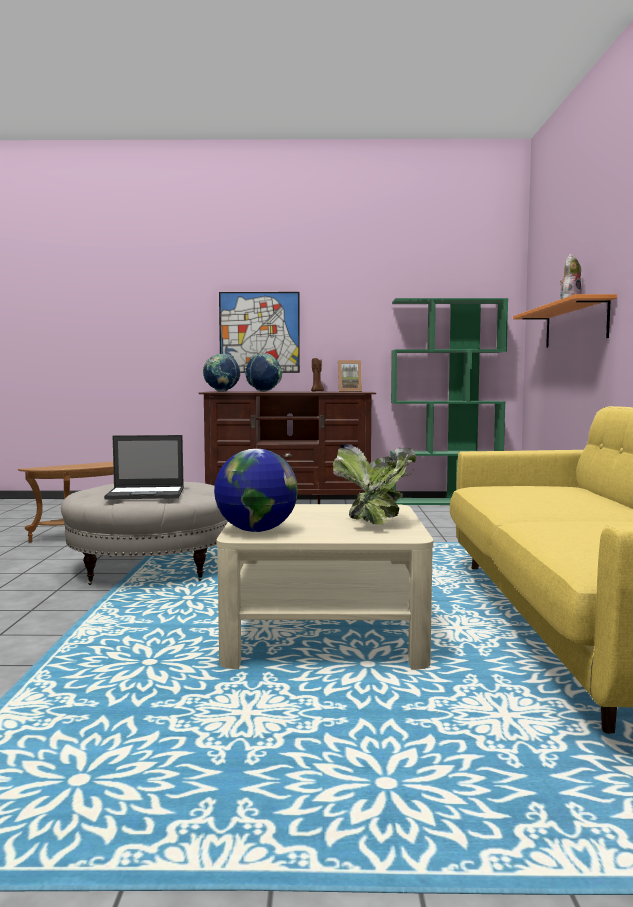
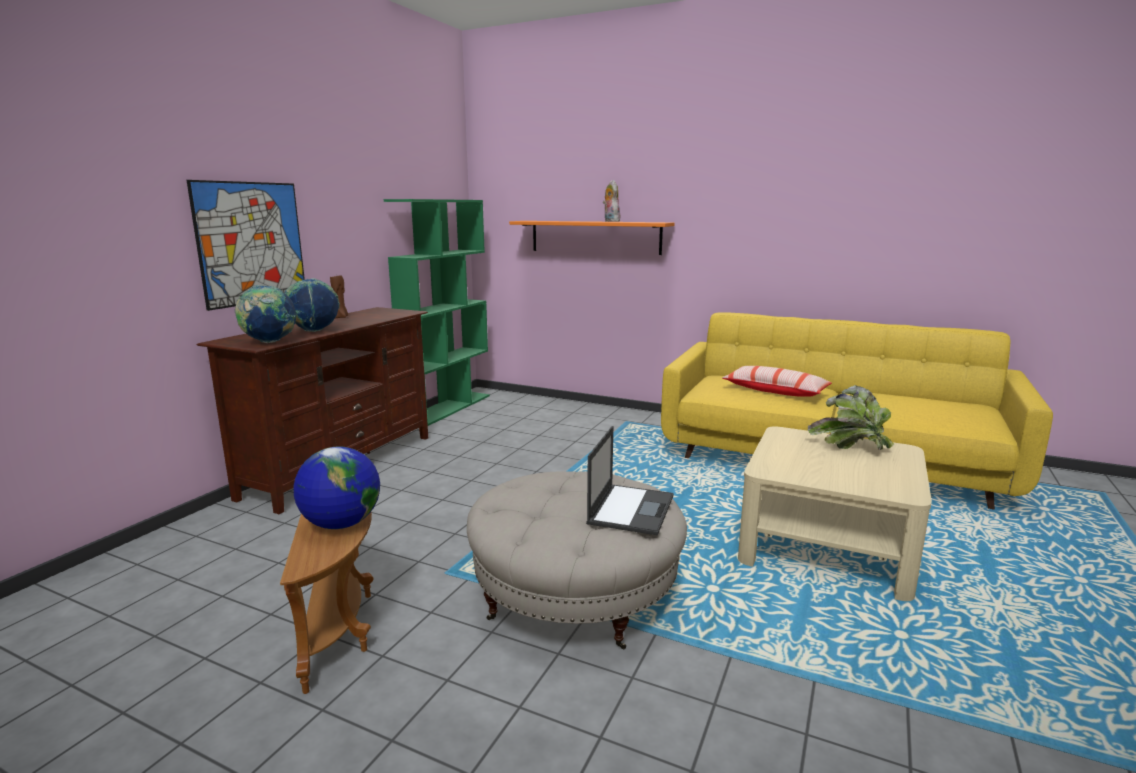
camera: 65 degrees left, 10 degrees up
(256, 531) = (883, 487): globe -> globe (341, 524)
(349, 391) = (385, 313): picture frame -> none
(542, 496) = (775, 391): none -> pillow

